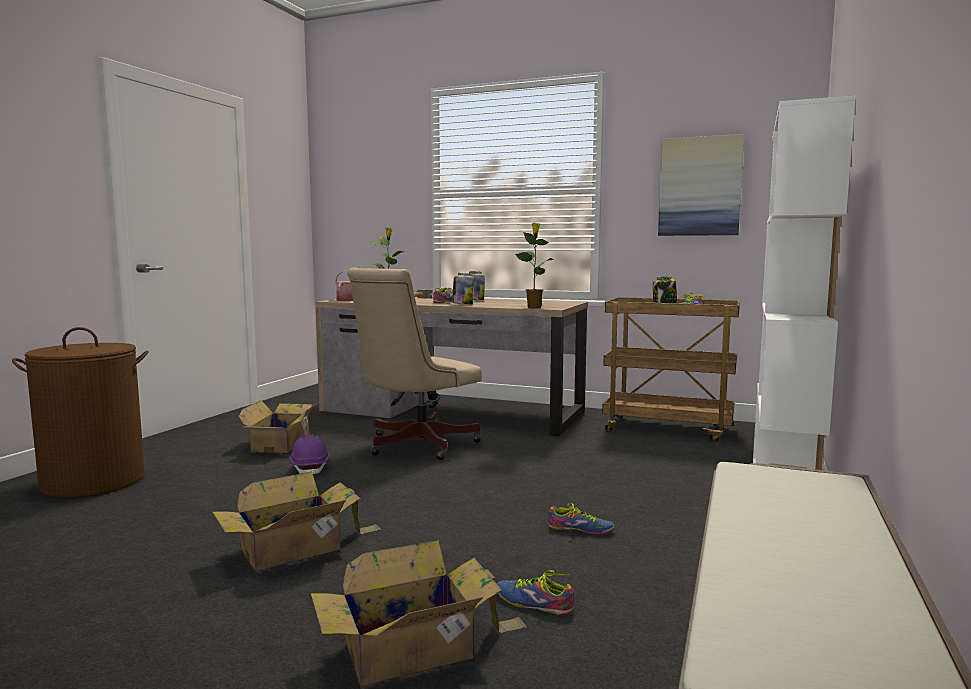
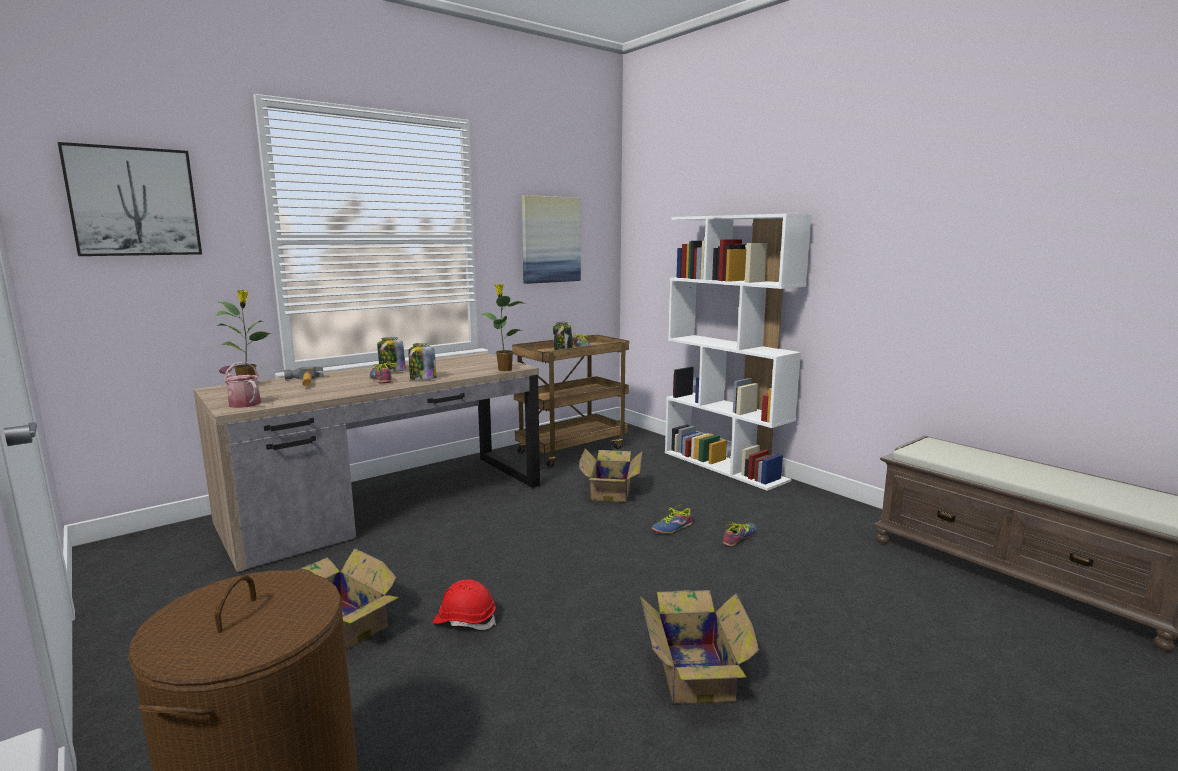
camera: 60 degrees left, 5 degrees up
(310, 467) = (465, 620): purple hard hat -> red hard hat
(362, 172) = (134, 202): none -> picture
(414, 445) = (470, 548): beige office chair -> none
(414, 649) = (898, 647): cardboard box -> cardboard box (611, 490)
(534, 601) = (843, 586): shoe -> shoe (671, 527)

